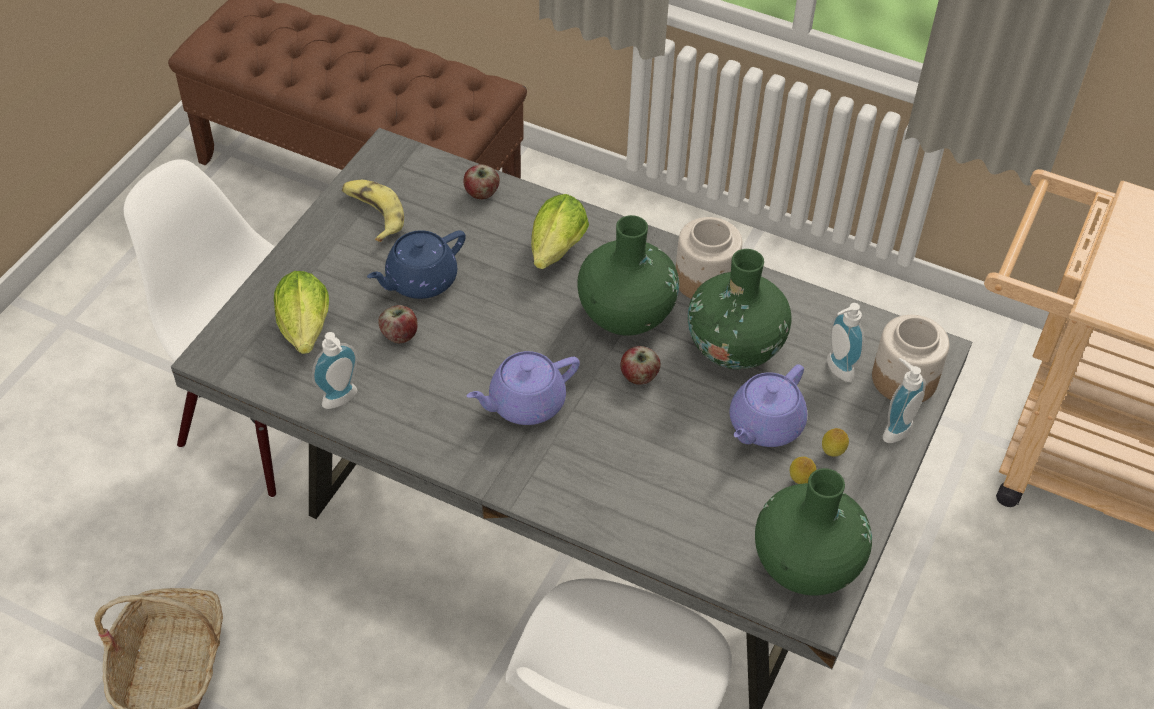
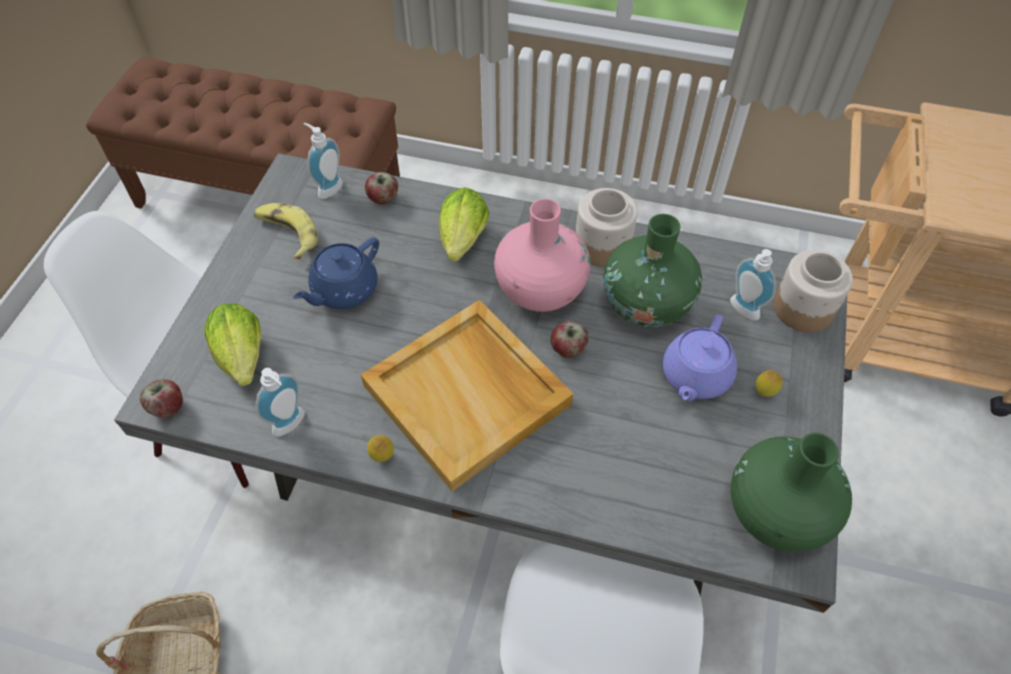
camera: 10 degrees left, 5 degrees up
(399, 335) = (335, 347): apple -> apple (168, 407)
(525, 403) = (469, 395): purple teapot -> beige tray
(625, 314) = (540, 290): green vase -> pink vase
(800, 481) = (744, 427): lemon -> lemon (382, 457)
(893, 428) = (810, 358): soap dispenser -> soap dispenser (328, 188)

